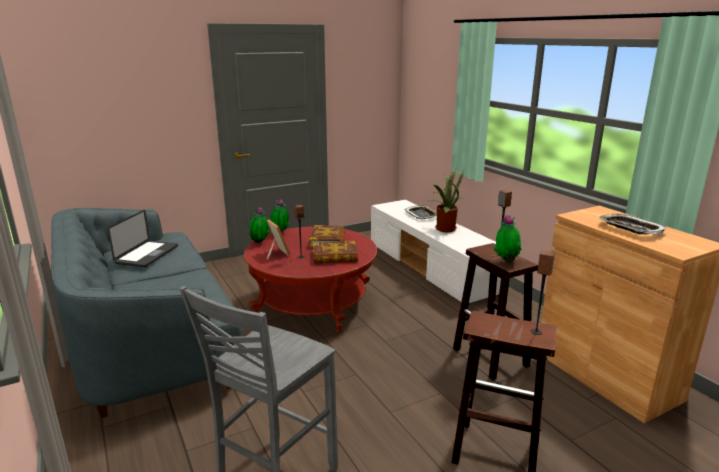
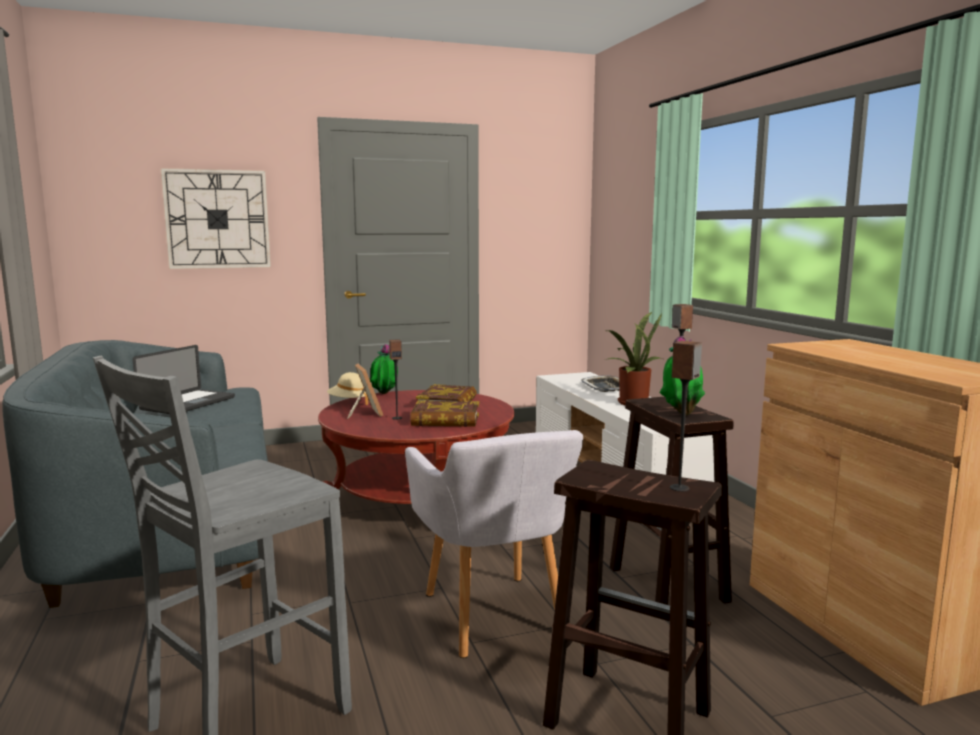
camera: 10 degrees right, 10 degrees down
(137, 106) = (217, 219): none -> wall clock
(259, 243) = (349, 402): potted plant -> beige hat
(397, 393) = (495, 618): none -> grey armchair
(630, 228) = (885, 357): tray -> none

